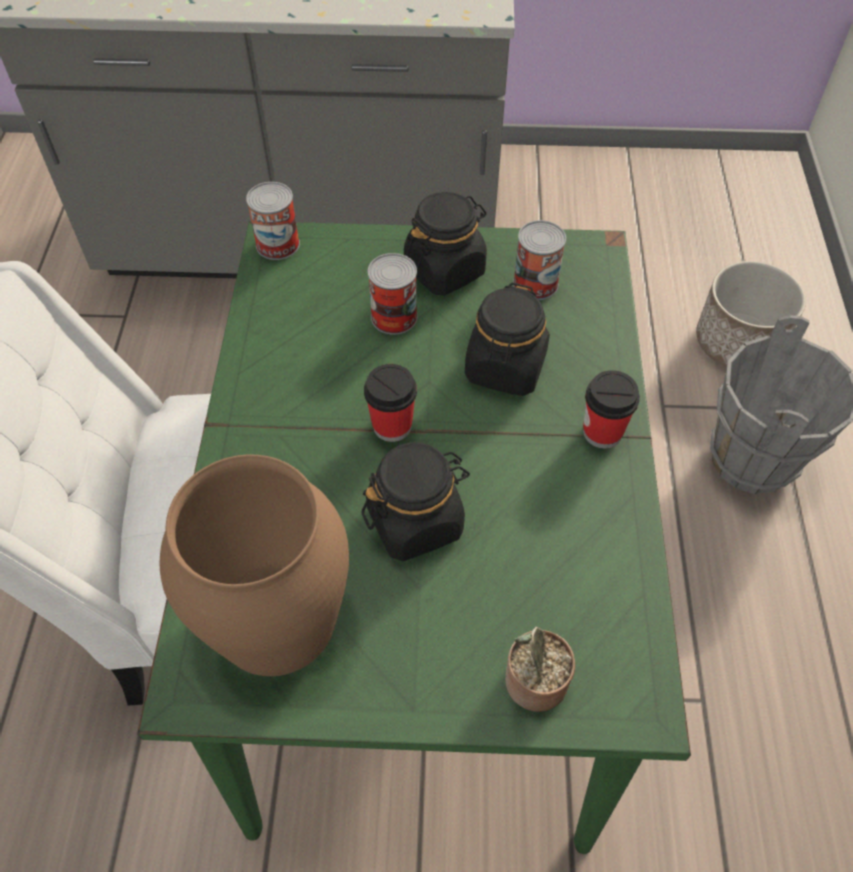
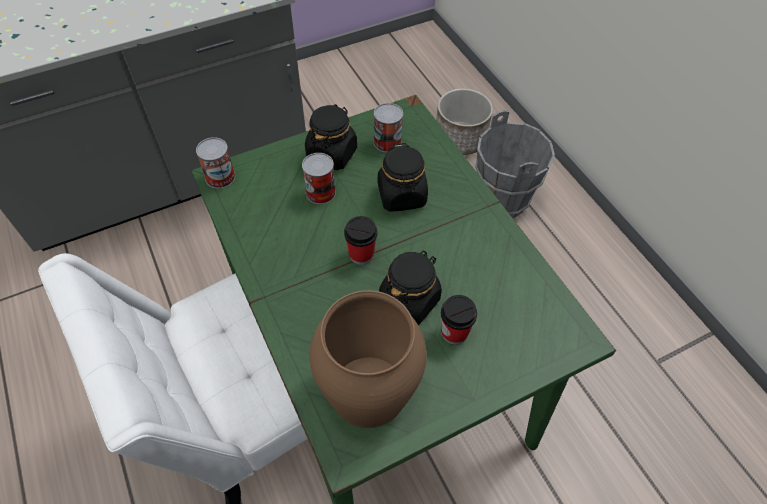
camera: 30 degrees left, 0 degrees up
(532, 684) = (523, 355): potted plant -> none
(602, 432) = (474, 209): cup -> cup (454, 332)

